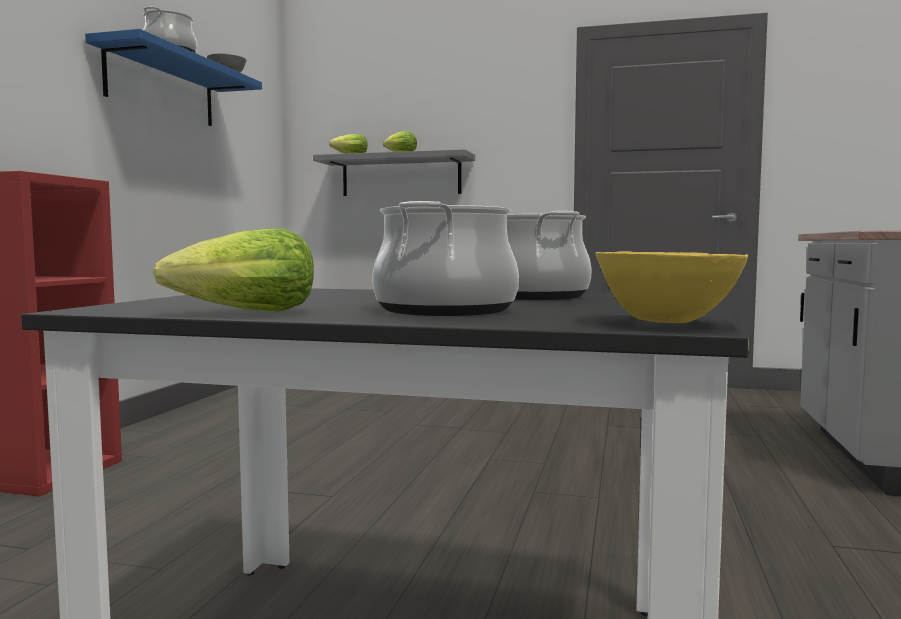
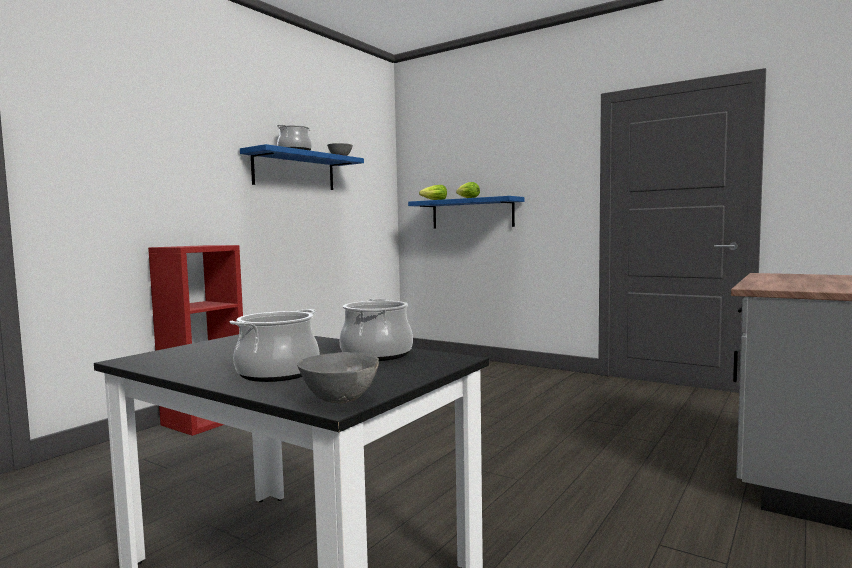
camera: 20 degrees right, 0 degrees up
(247, 313) = (179, 370): lettuce -> none
(401, 176) = (472, 213): grey shelf -> blue shelf
(667, 323) = (341, 401): yellow bowl -> grey bowl

